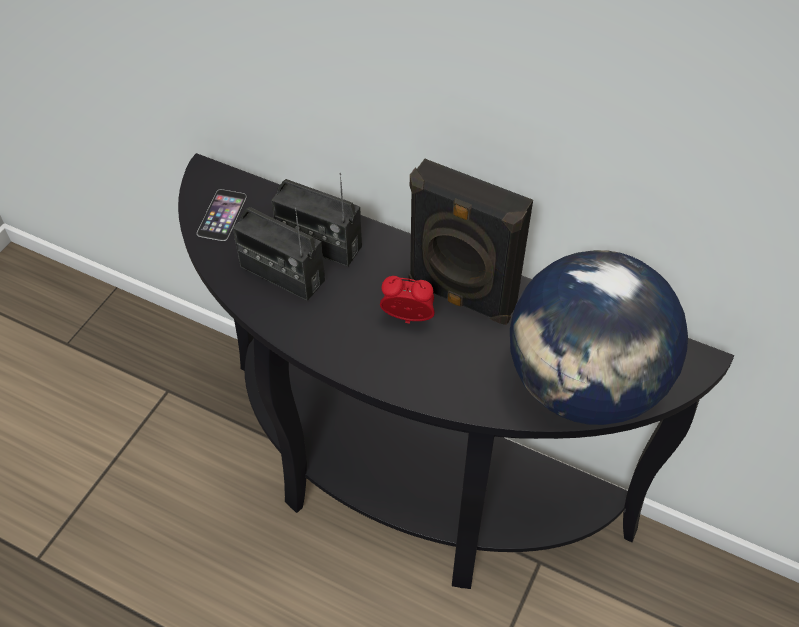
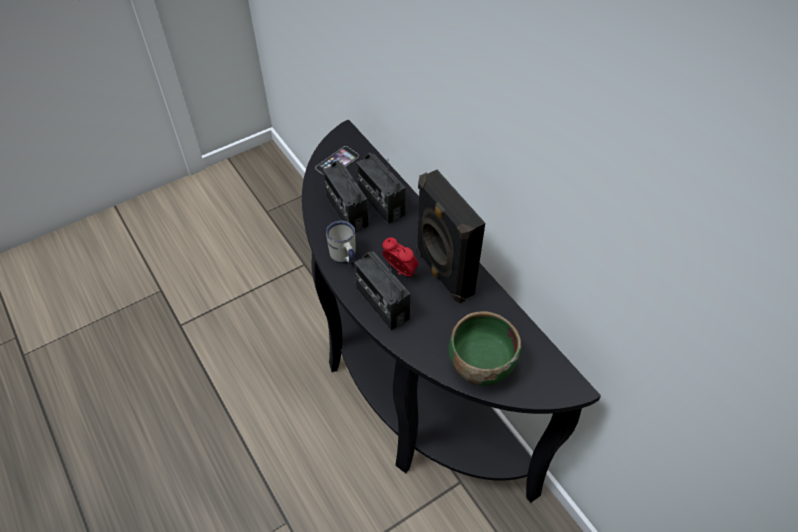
camera: 30 degrees right, 0 degrees up
(322, 334) = (344, 257): none -> white mug
(413, 370) = (382, 303): none -> radio
(582, 386) = (480, 364): globe -> green bowl

